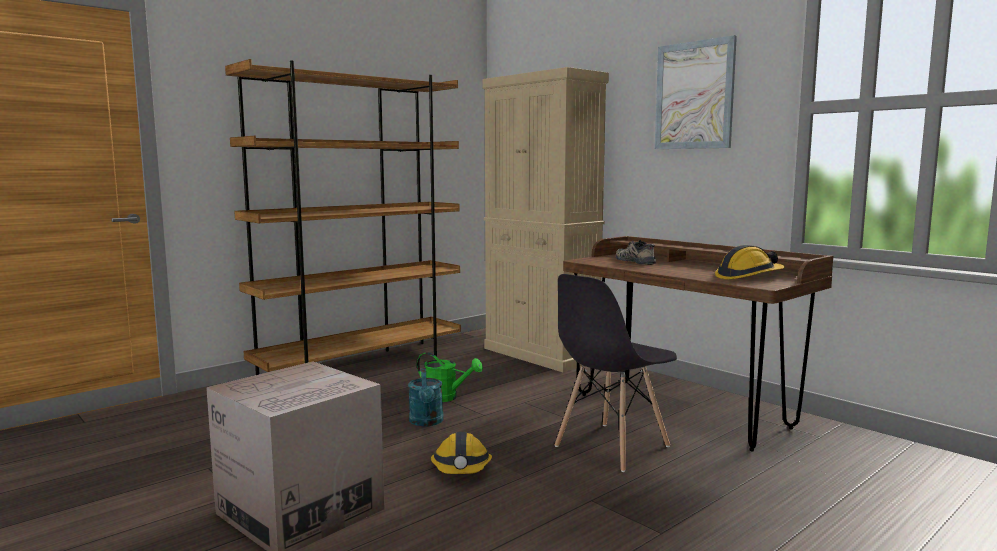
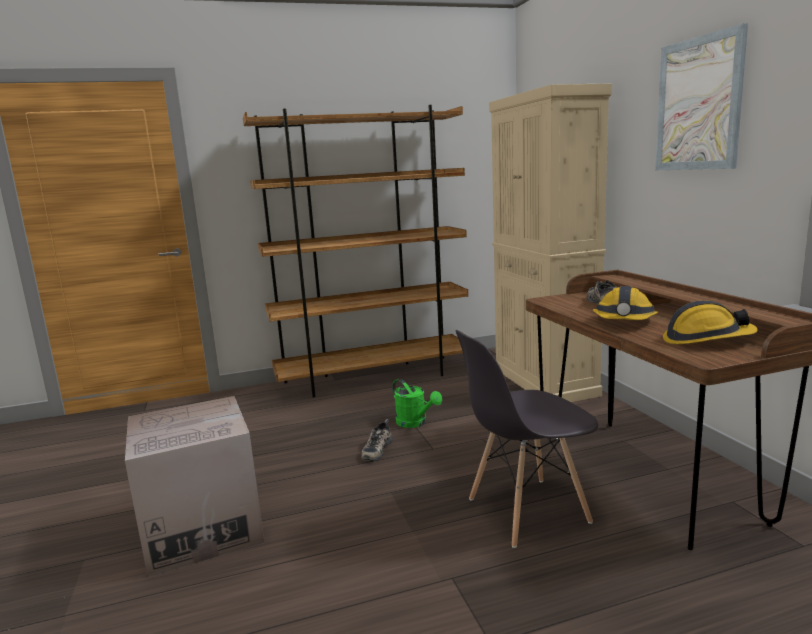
camera: 25 degrees right, 5 degrees up
(426, 422) = (376, 449): turquoise watering can -> shoe
(461, 468) = (363, 509): hard hat -> hard hat (624, 321)

